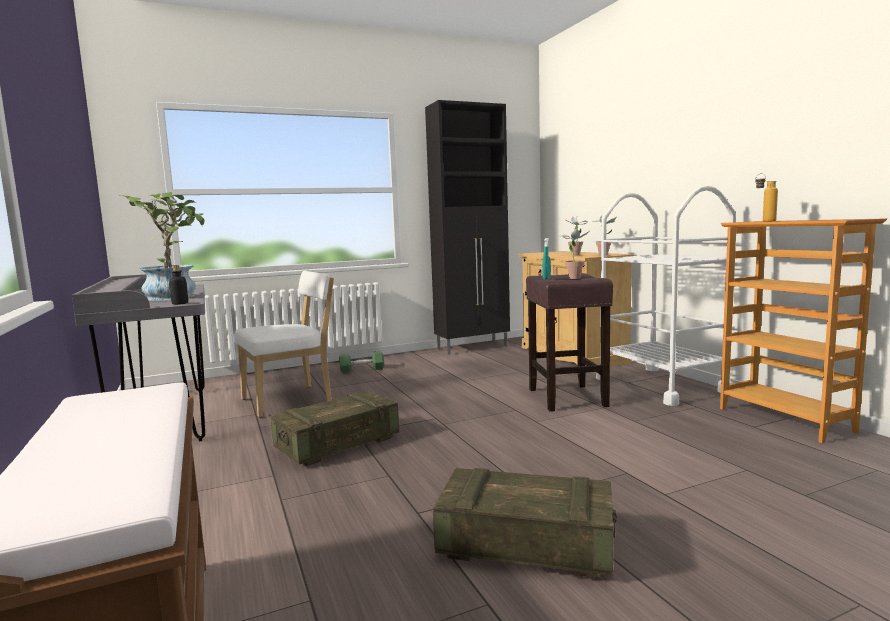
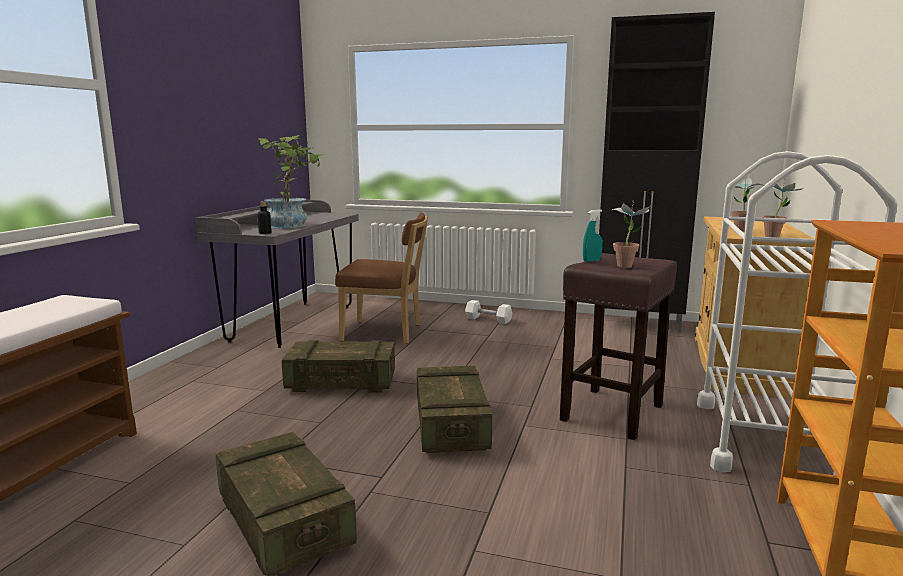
camera: 40 degrees right, 5 degrees up
(291, 400) = (386, 333): white chair -> brown chair
(362, 369) = (488, 320): green dumbbell -> white dumbbell
(493, 439) = (451, 426): none -> crate
(764, 221) = (854, 228): bottle -> none

